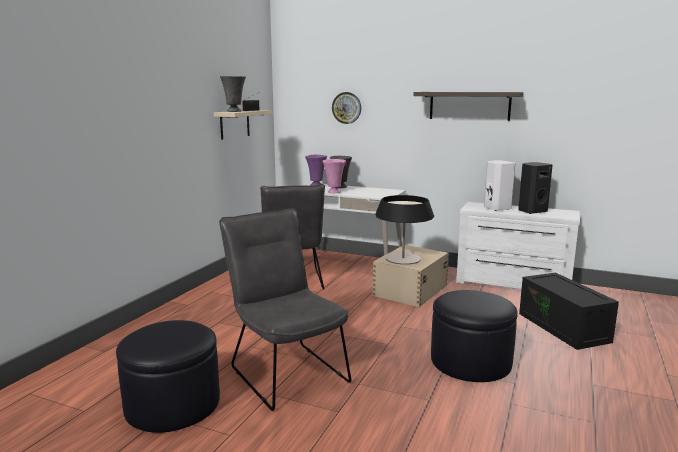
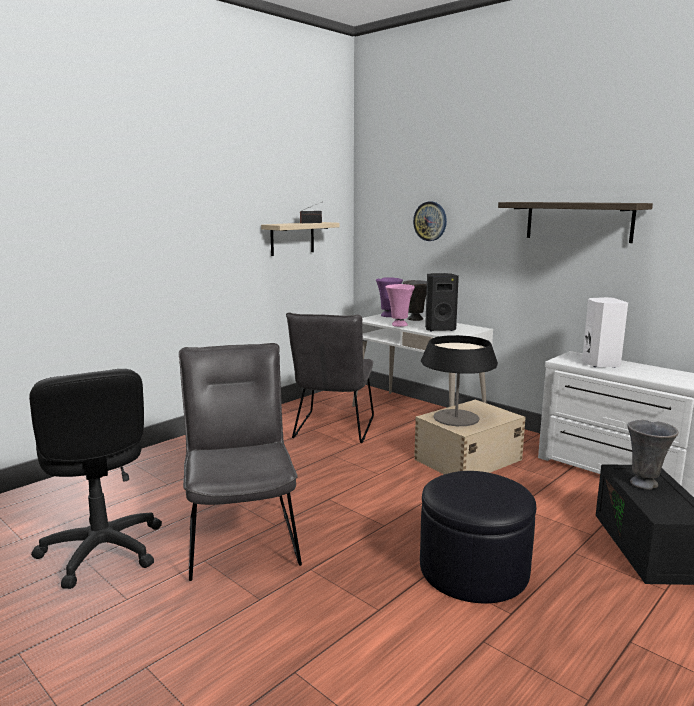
camera: 20 degrees right, 0 degrees up
(172, 404) = (101, 550): black ottoman -> black office chair
(234, 111) = (286, 224): grey vase -> grey vase (645, 484)
(531, 211) = (648, 373): black speaker -> black speaker (439, 329)

